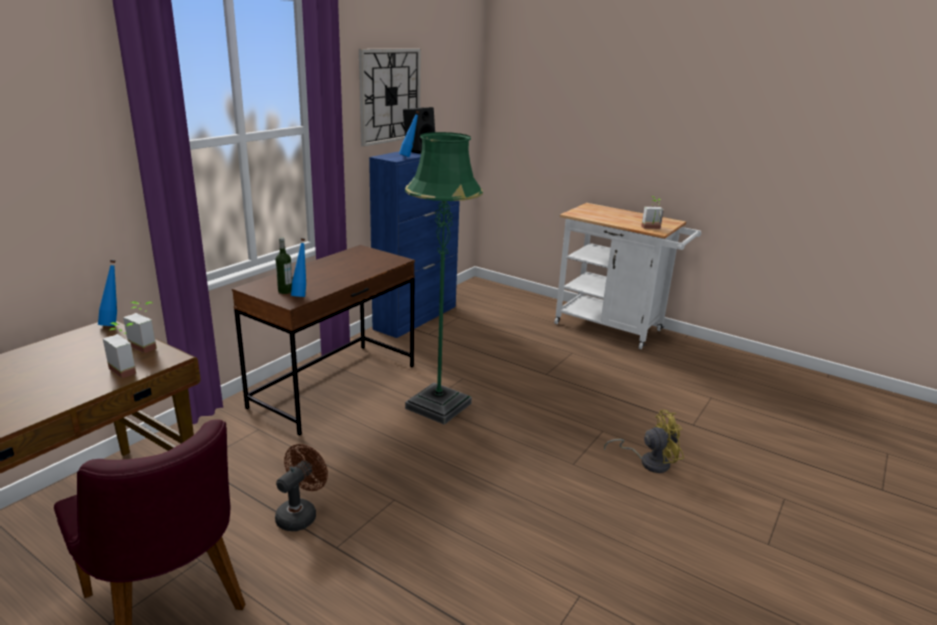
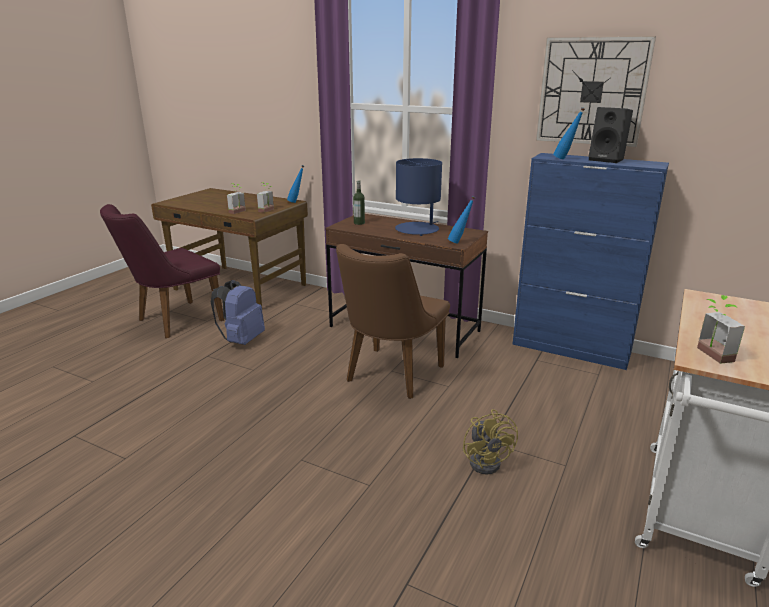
camera: 85 degrees right, 0 degrees up
(300, 514) = (241, 340): brown fan -> blue backpack
(301, 295) = (353, 227): blue bottle -> blue bottle (460, 242)
(336, 268) = (417, 229): none -> blue table lamp
(438, 406) = (389, 377): green floor lamp -> brown chair
(648, 462) = (308, 521): yellow fan -> yellow fan (488, 461)

